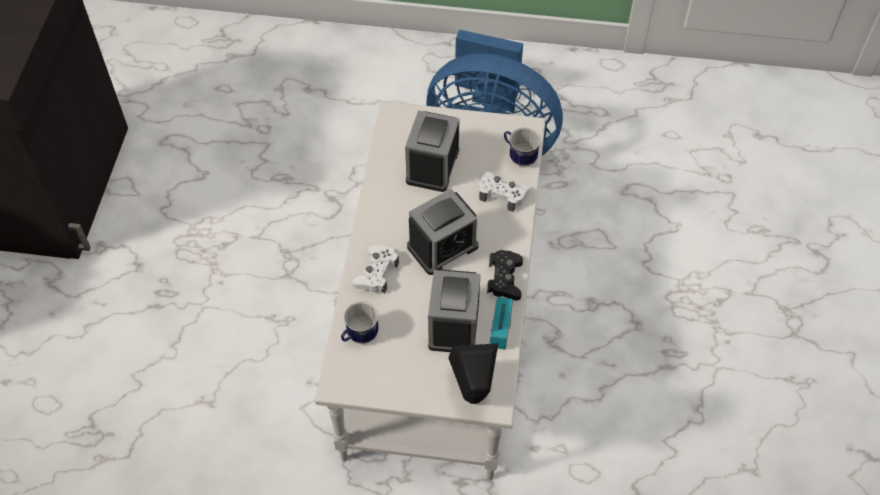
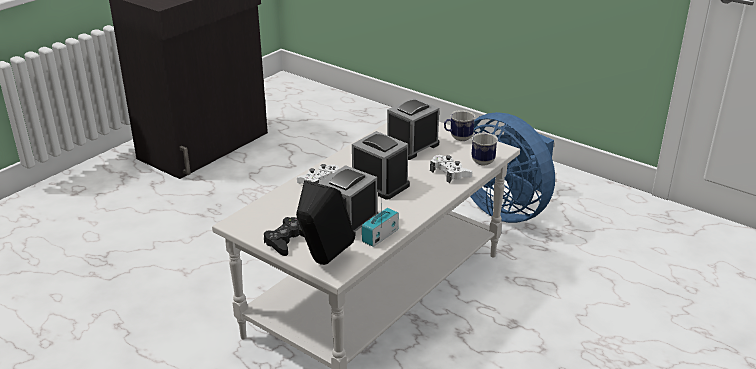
camera: 30 degrees right, 25 degrees down
(359, 336) = (275, 206): mug -> mug (458, 138)
(442, 246) = (379, 184): alarm clock -> alarm clock turned 135 degrees counterclockwise
(504, 279) = (409, 213): black game controller -> black game controller (287, 241)

